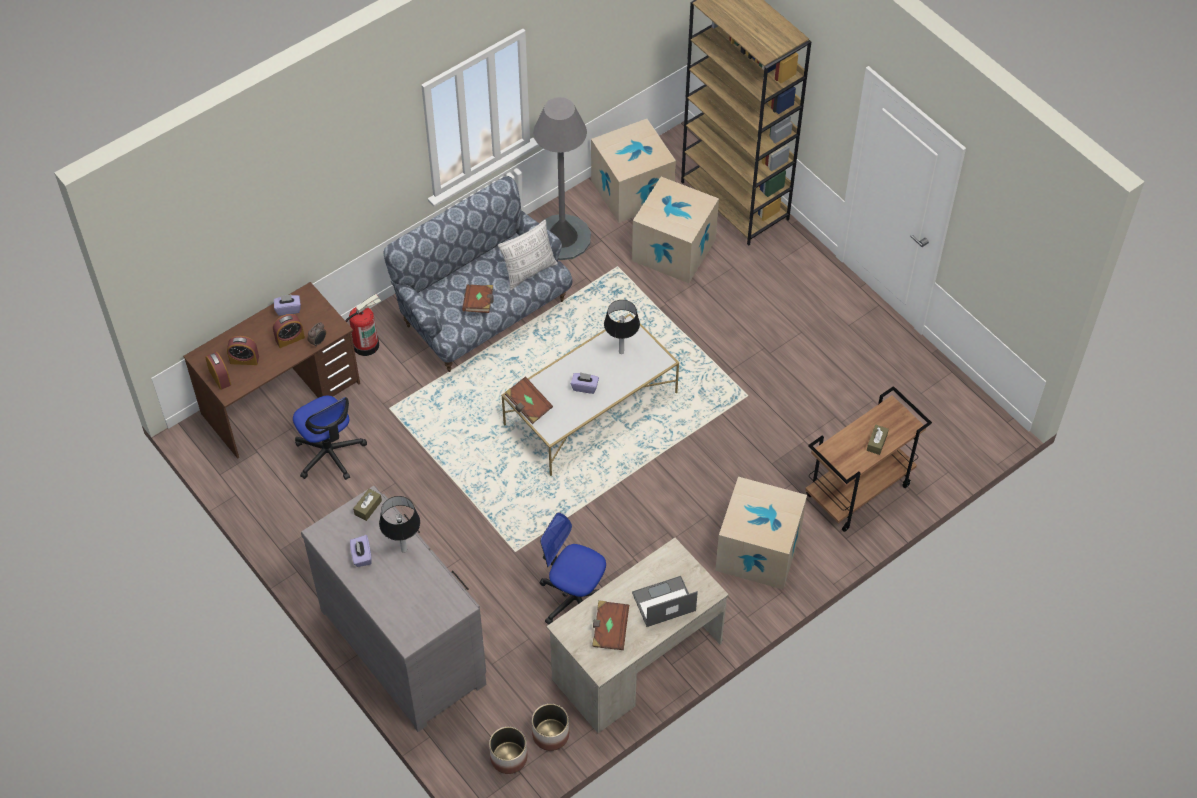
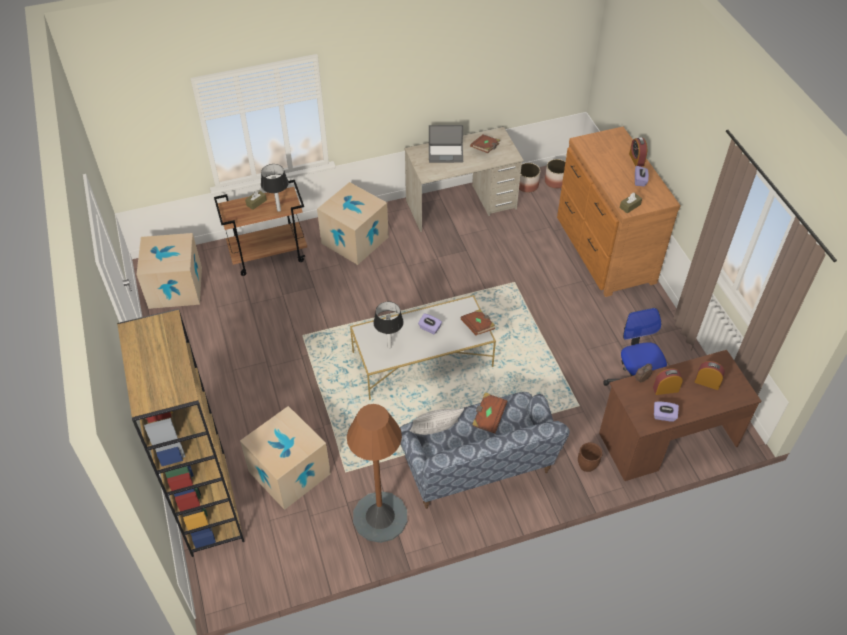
camera: 160 degrees left, 5 degrees down
(220, 377) = (729, 373): alarm clock -> alarm clock (636, 159)
(366, 344) = (587, 466): fire extinguisher -> brown planter
(403, 549) = (610, 177): table lamp -> table lamp (279, 210)
(405, 644) = (604, 250): grey dresser -> brown dresser
(562, 238) = (380, 517): grey floor lamp -> brown floor lamp
(574, 598) = (485, 246): office chair -> none
(632, 191) = (293, 547): cardboard box -> cardboard box (175, 287)

